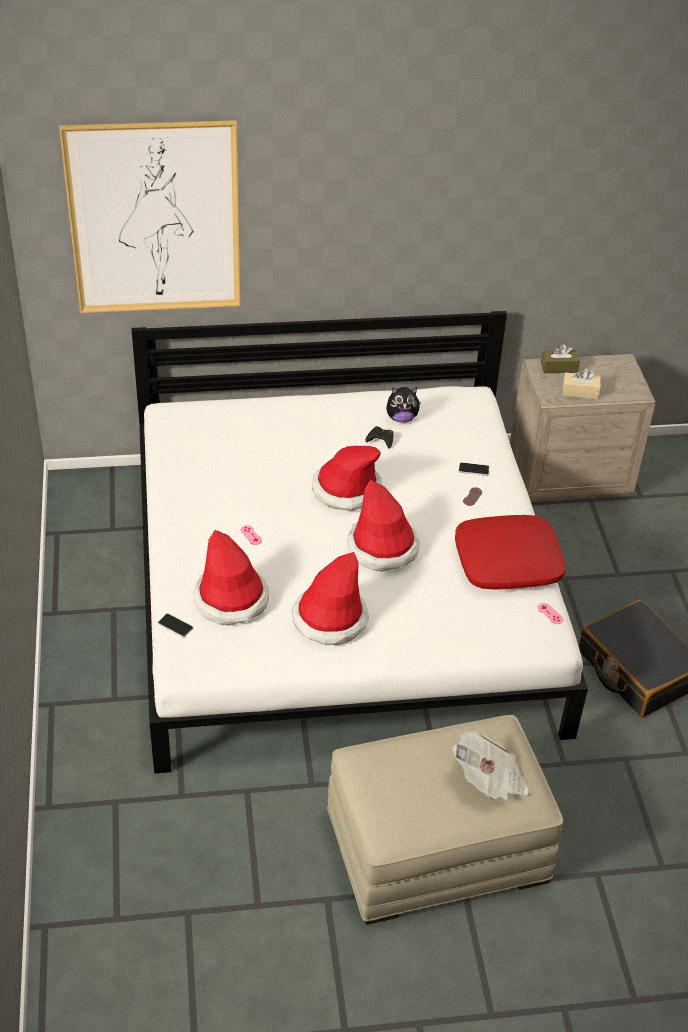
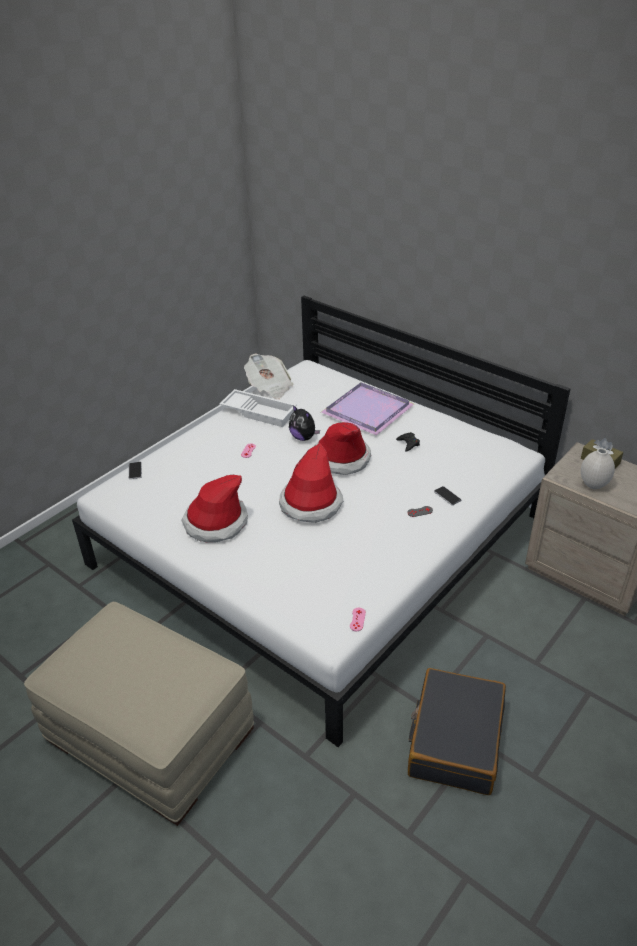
camera: 50 degrees right, 5 degrees down
(154, 219) = (324, 211): picture -> none
(198, 489) = (259, 412): none -> white tray
(231, 599) = (182, 476): hat -> none
(299, 426) = (369, 410): none -> purple tray
(401, 418) = (444, 440): plush toy -> plush toy (303, 437)
(489, 780) = (155, 694): newspaper -> newspaper (269, 387)
(507, 562) = (381, 566): red pillow -> none
(580, 392) = (594, 485): beige tissue box -> white vase

